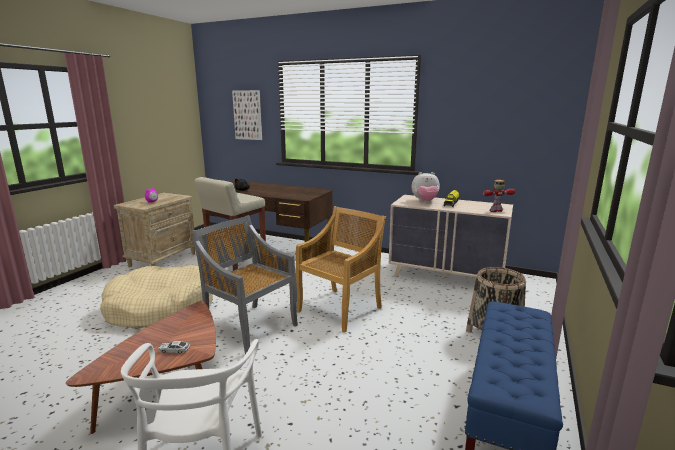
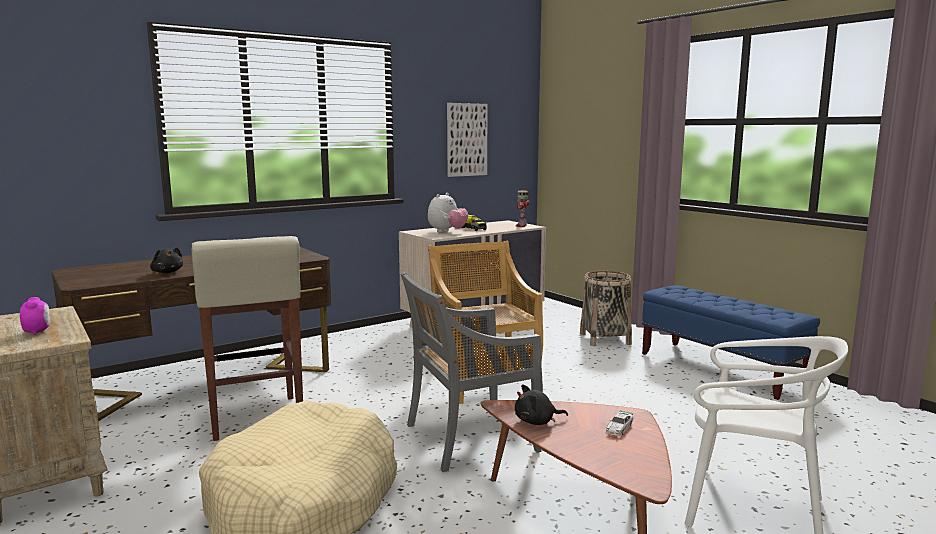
camera: 60 degrees left, 5 degrees down
(175, 322) = (537, 422): none -> black plush toy
(247, 115) = (68, 125): picture -> picture (466, 140)

